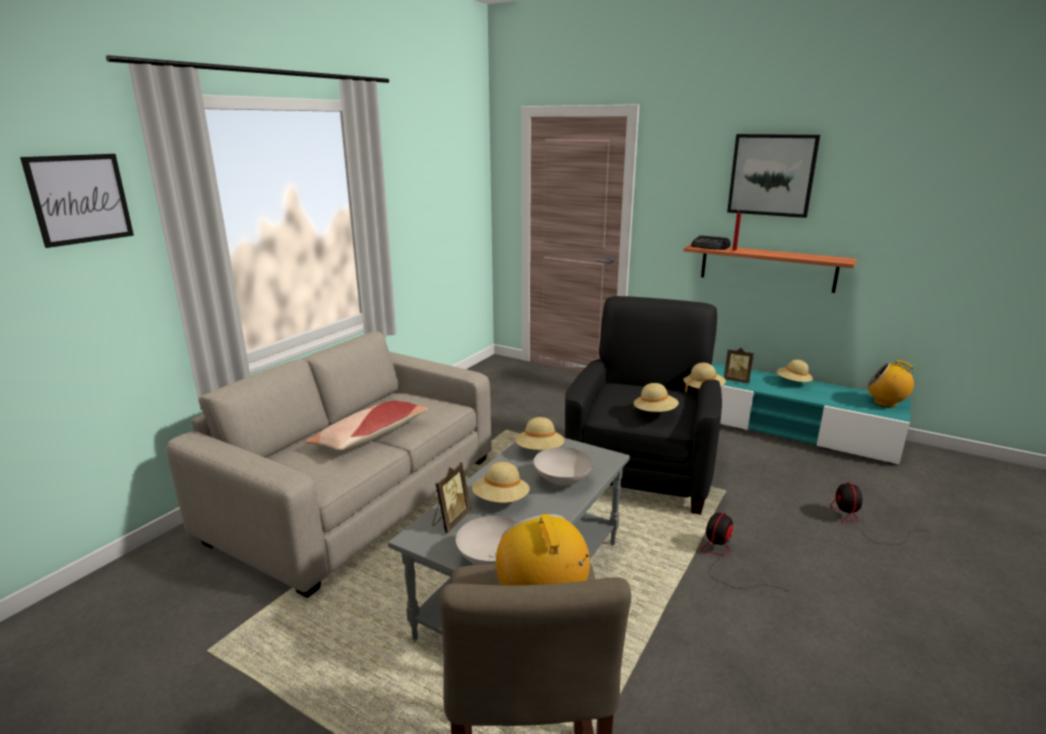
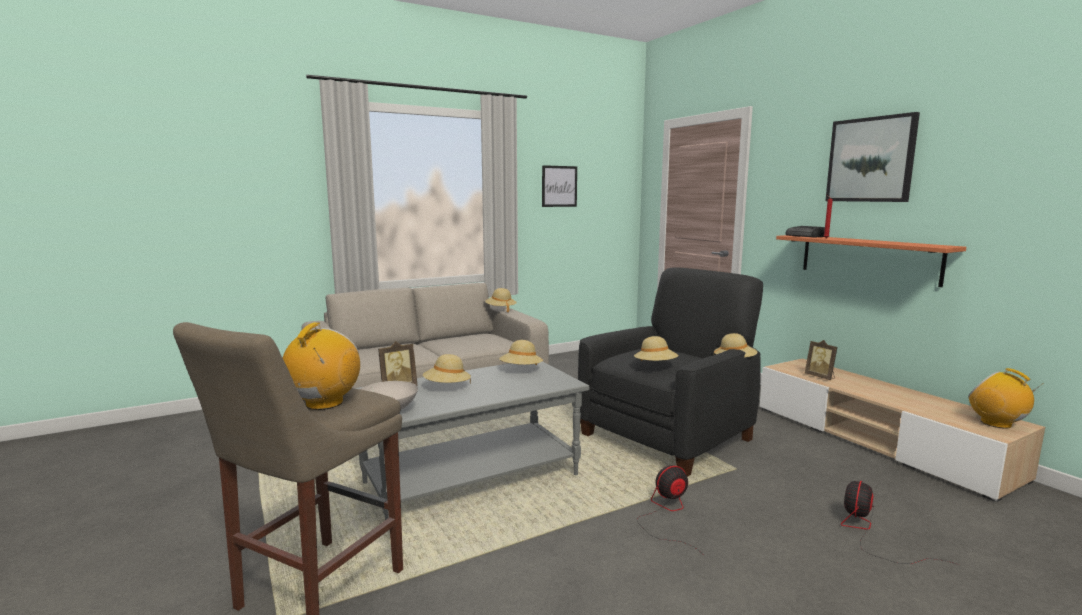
camera: 30 degrees right, 10 degrees down
(80, 199) = (282, 160): picture -> picture (559, 186)
(370, 437) = (432, 349): pillow -> none
(563, 480) = (509, 387): white bowl -> none
(785, 428) = (876, 440): turquoise tv stand -> beige tv stand
(793, 382) = (889, 388): beige hat -> beige hat (500, 309)

